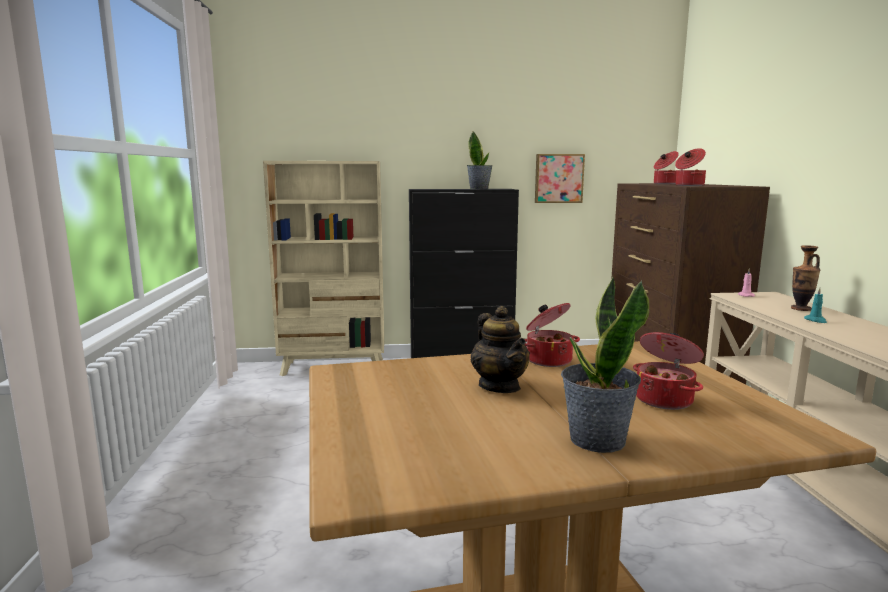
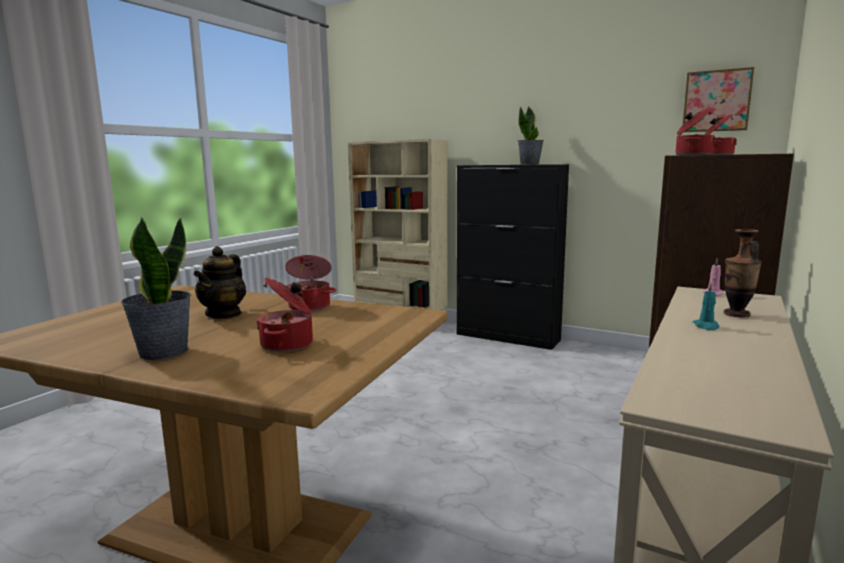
camera: 35 degrees right, 0 degrees up
(558, 178) = (625, 152): picture -> picture (717, 101)

